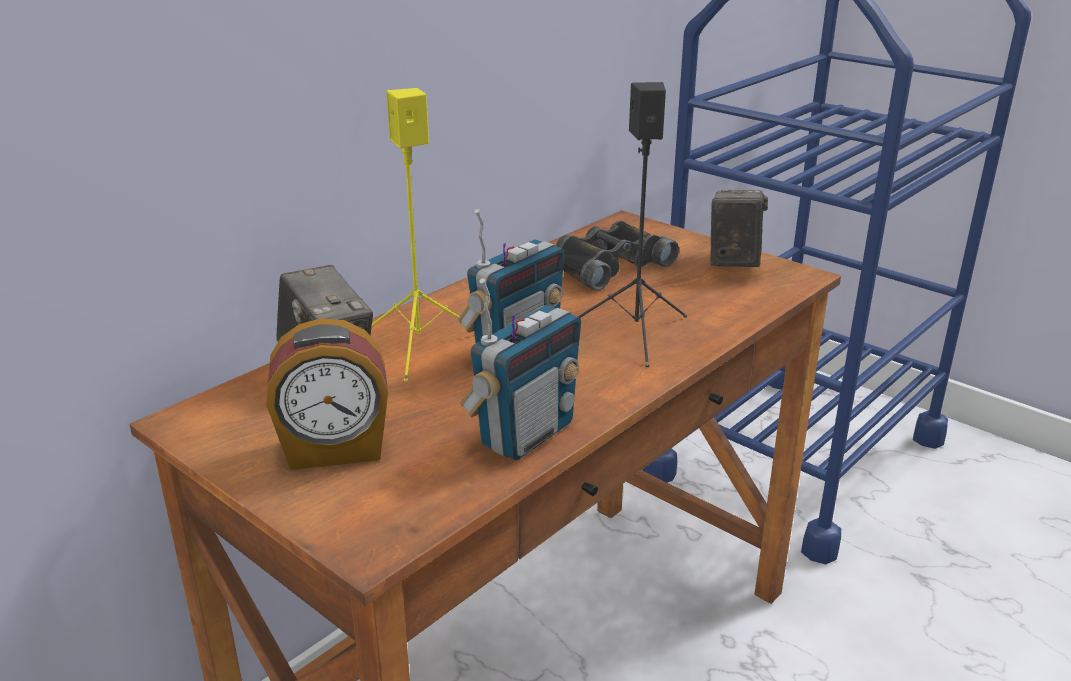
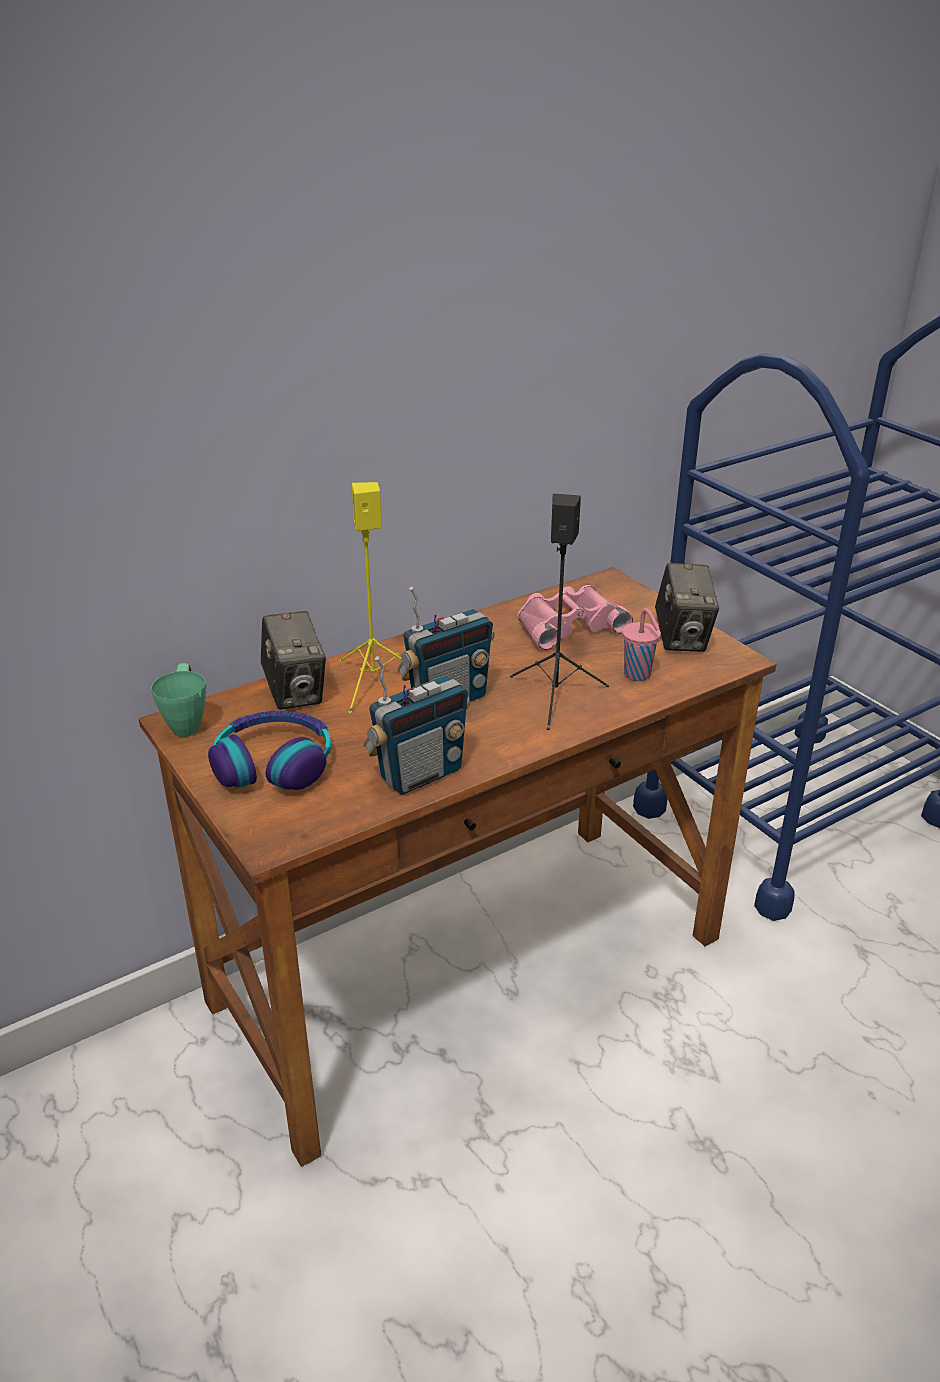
camera: 15 degrees right, 5 degrees up
(198, 419) = (186, 722): none -> green mug
(335, 450) = (274, 764): alarm clock -> headphones
(607, 265) = (568, 624): black binoculars -> pink binoculars
(711, 302) = (638, 675): none -> pink cup
(733, 264) = (682, 639): camera -> camera turned 150 degrees clockwise

